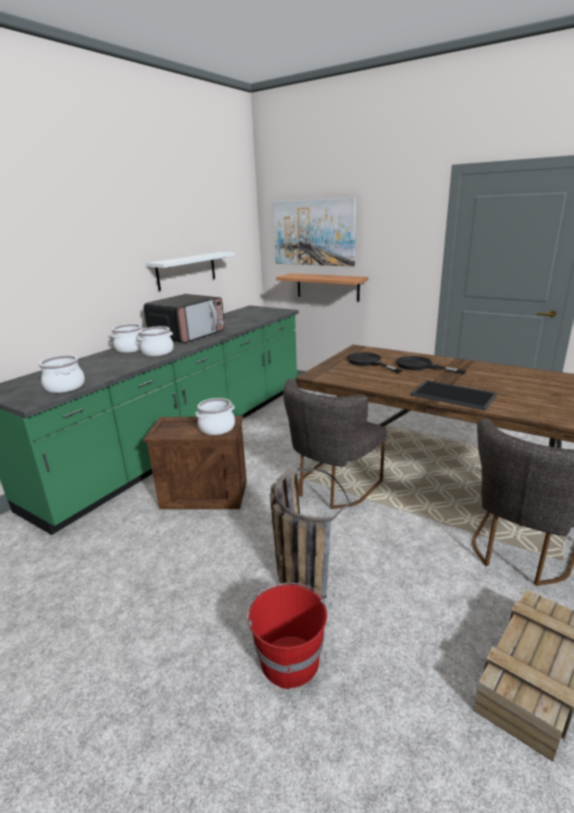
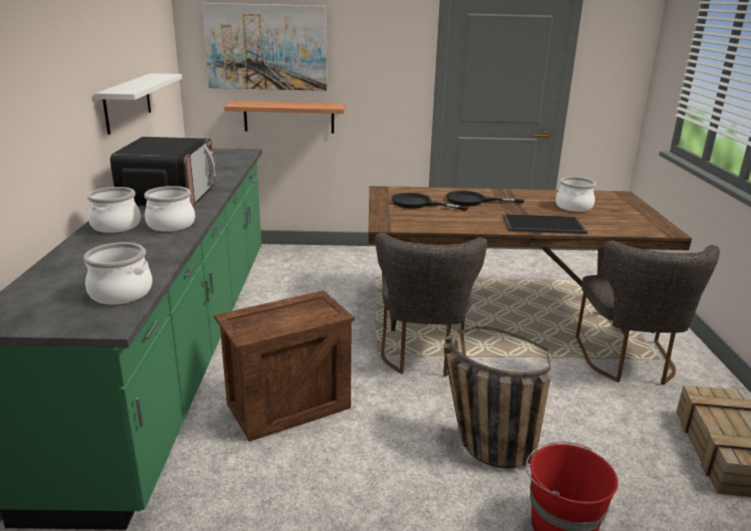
camera: 35 degrees left, 0 degrees up
(217, 428) = (315, 311): cooking pot -> cooking pot (574, 207)

